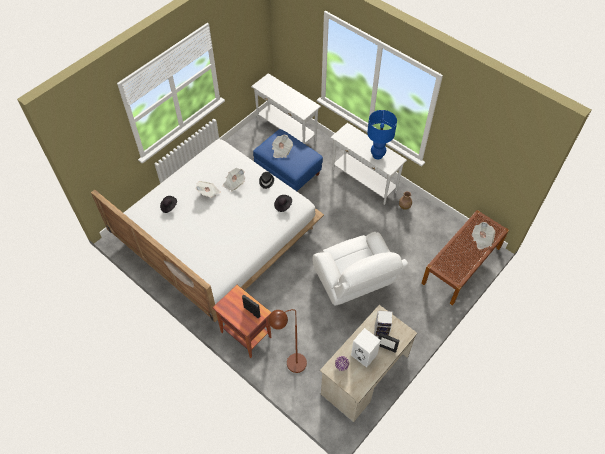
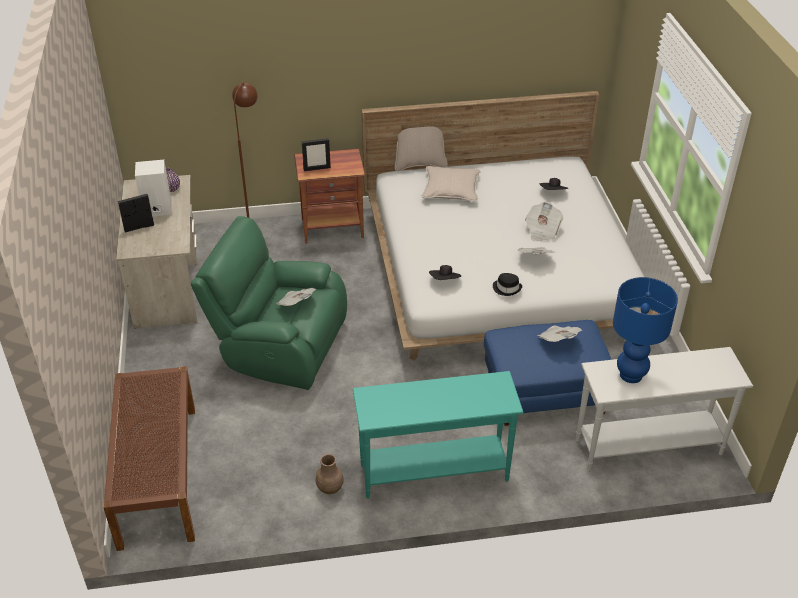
camera: 130 degrees right, 15 degrees down
(202, 251) = (451, 189): none -> beige pillow
(355, 283) = (280, 347): white armchair -> green armchair
(364, 181) = (433, 474): white console table -> turquoise console table
(377, 155) = (409, 400): blue table lamp -> blue table lamp (631, 375)
(382, 332) = (158, 235): speaker -> none
(481, 239) = (136, 457): newspaper -> newspaper (296, 304)

